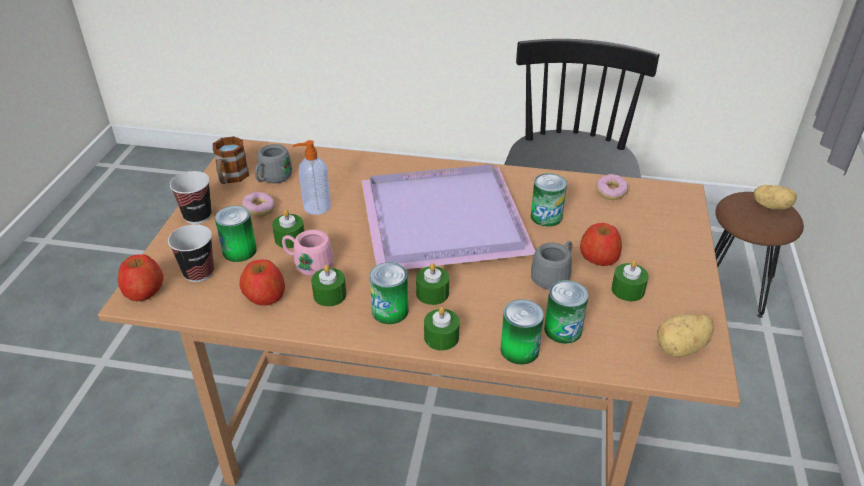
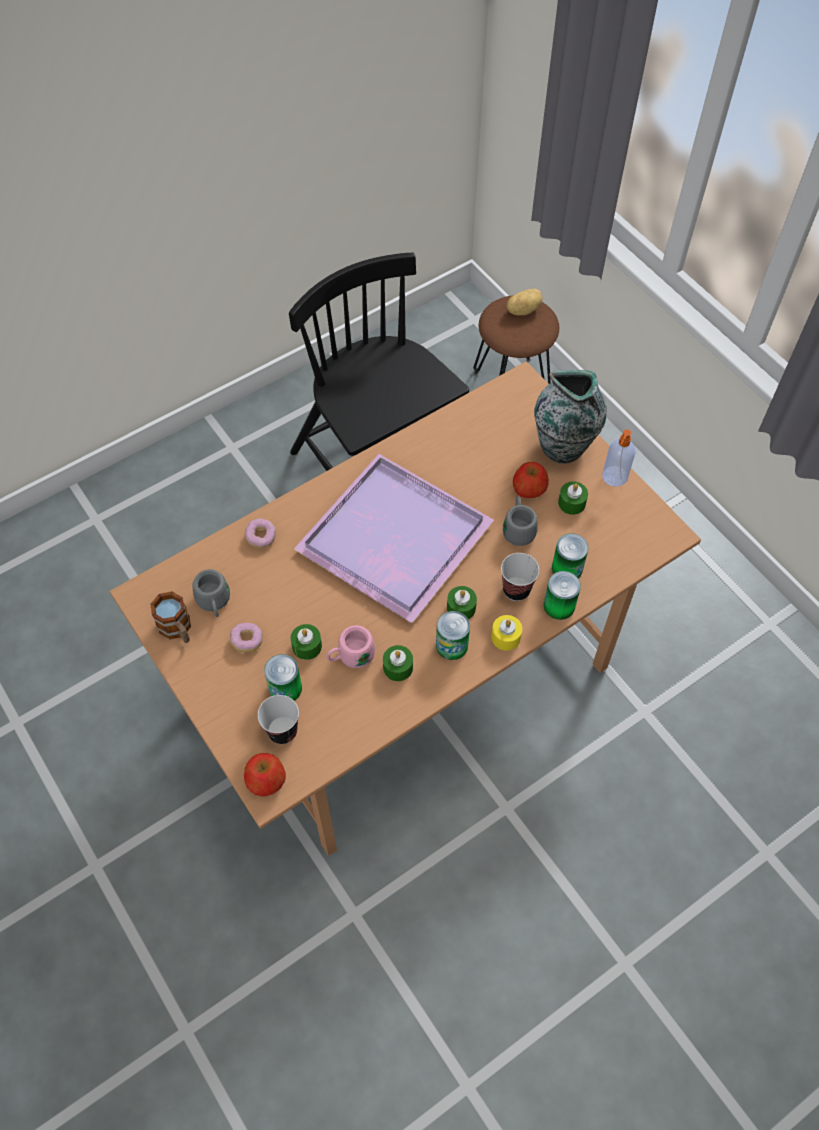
camera: 45 degrees left, 20 degrees up
(198, 216) = (206, 687): cup -> cup (516, 590)
(265, 296) = (356, 707): apple -> none
(316, 207) = (286, 601): soap dispenser -> soap dispenser (614, 477)
(441, 337) = (505, 637): green candle -> yellow candle
(546, 217) = (459, 477): can -> none
(610, 193) = (477, 418): donut -> donut (261, 537)
(668, 251) = (563, 447): none -> vase
(682, 348) = (642, 525): potato -> none

